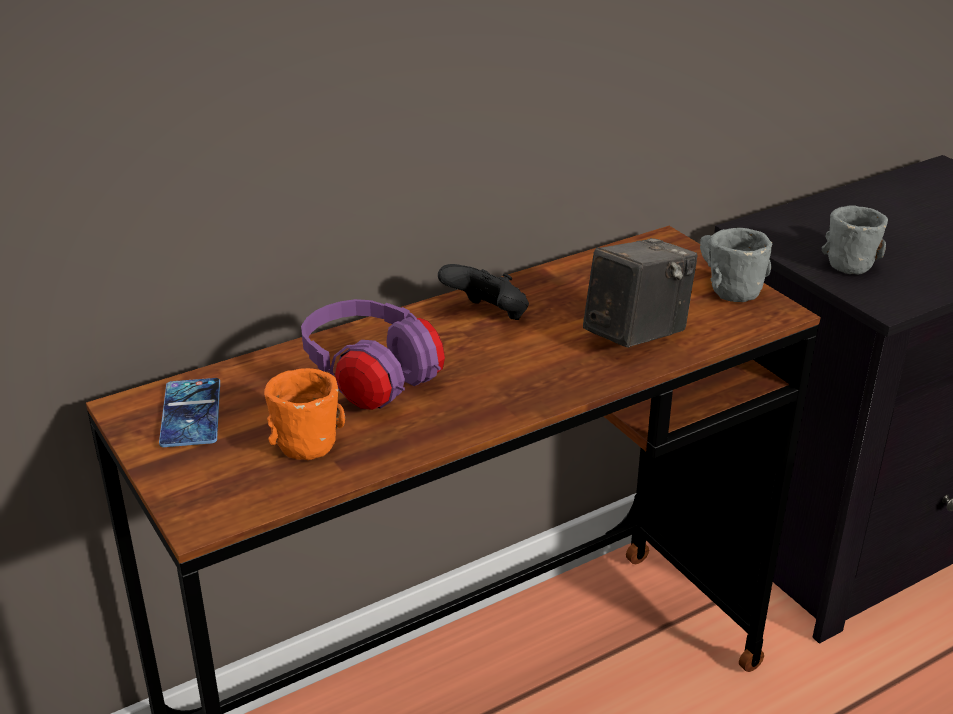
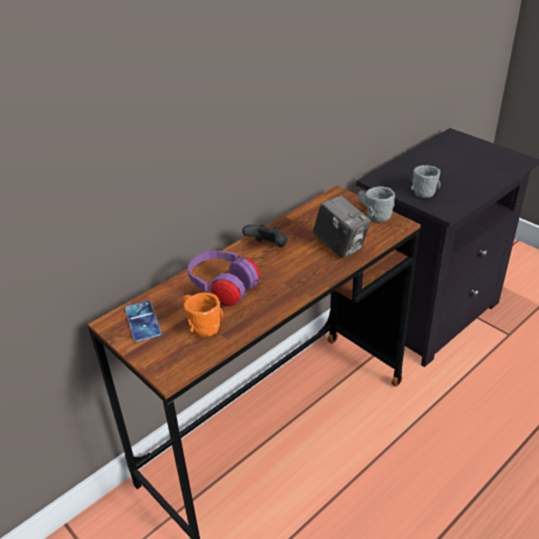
camera: 10 degrees left, 5 degrees up
(636, 335) = (340, 246): camera -> camera turned 105 degrees clockwise

